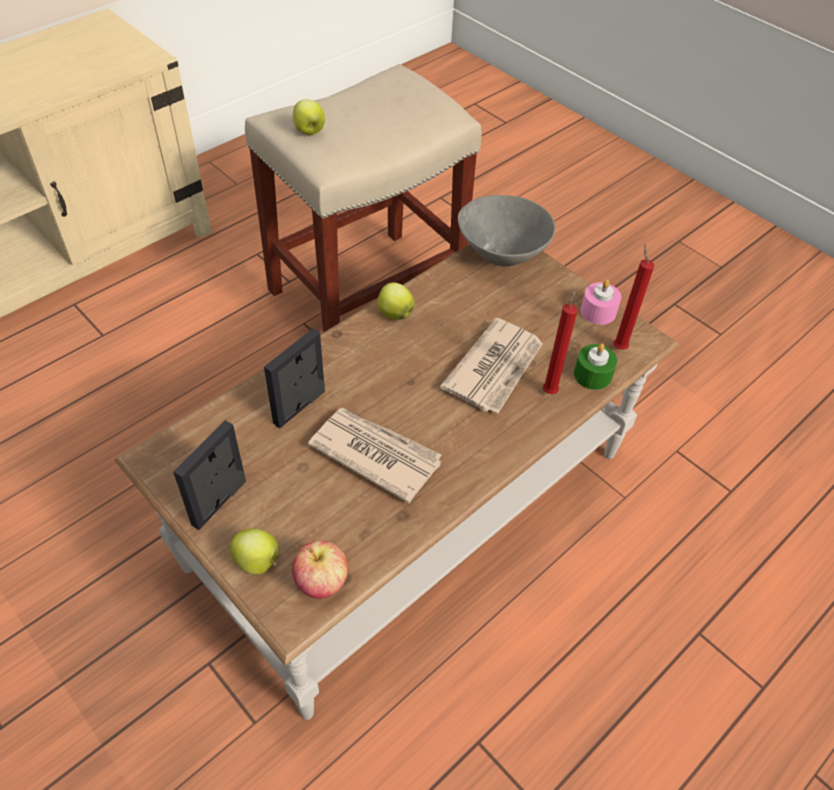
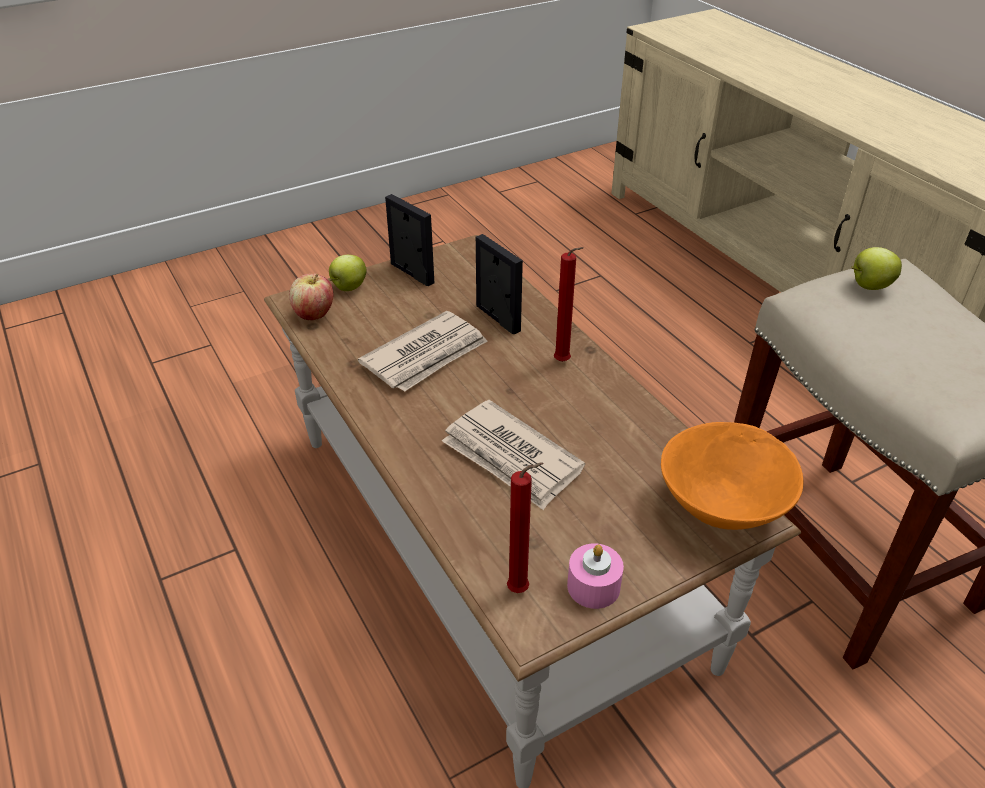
camera: 105 degrees right, 10 degrees down
(394, 313) = (615, 393): apple -> none
(501, 253) = (724, 507): grey bowl -> orange bowl
(550, 390) = (465, 498): red candle -> red candle (564, 362)
(592, 375) = (478, 546): green candle -> none

